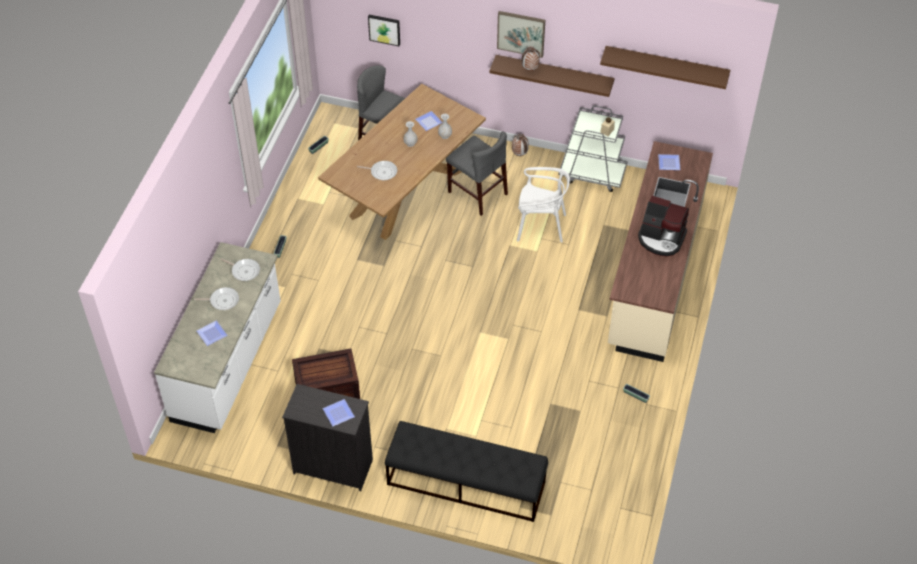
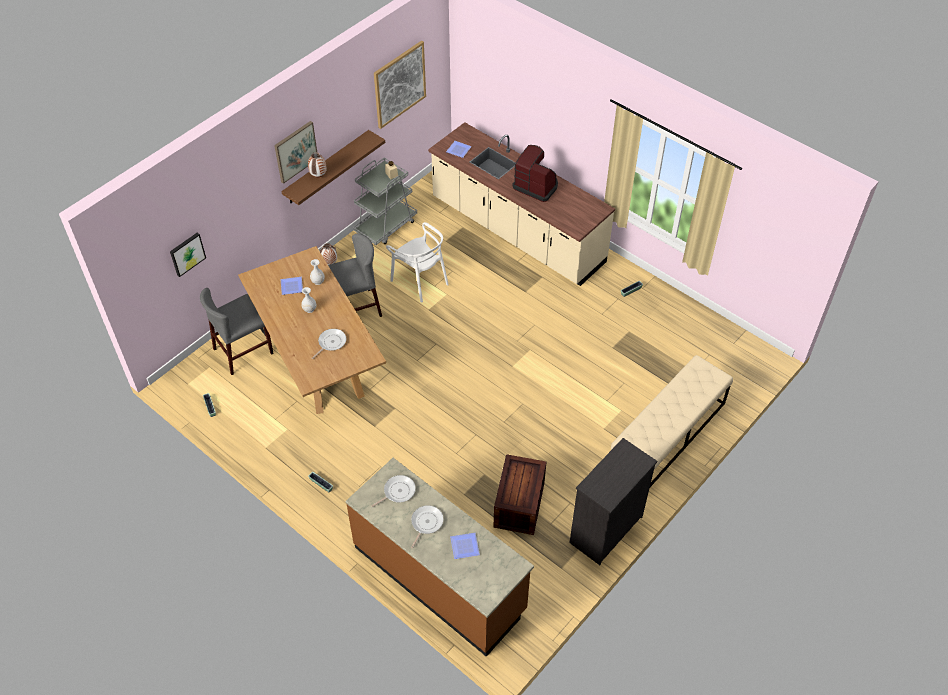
camera: 65 degrees left, 0 degrees up
(228, 363) = (440, 578): white counter -> brown counter
(338, 414) = (628, 466): plate -> none
(465, 483) = (667, 436): black bench -> beige bench
(540, 226) = (420, 281): white chair -> white chair turned 105 degrees clockwise
(661, 239) = (536, 186): coffee machine -> coffee machine turned 105 degrees counterclockwise
(666, 65) = (399, 84): brown shelf -> picture

